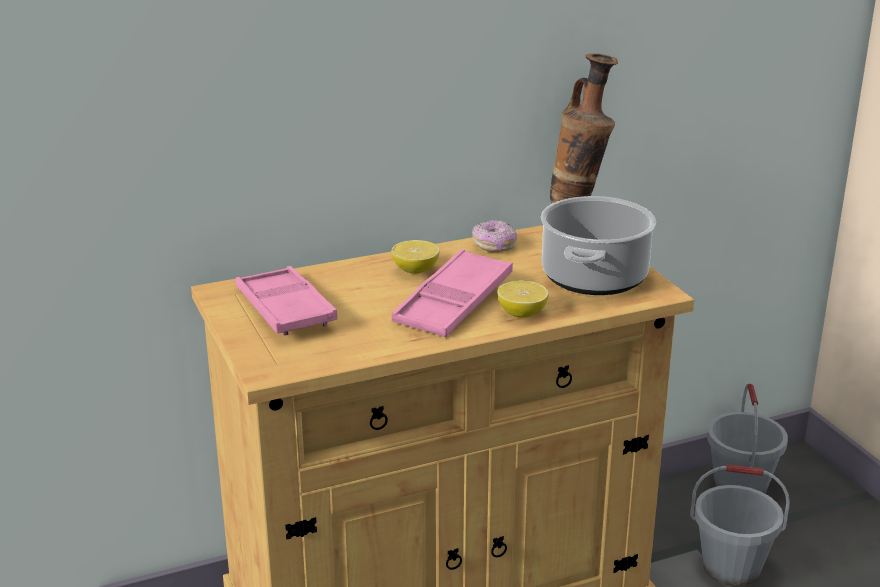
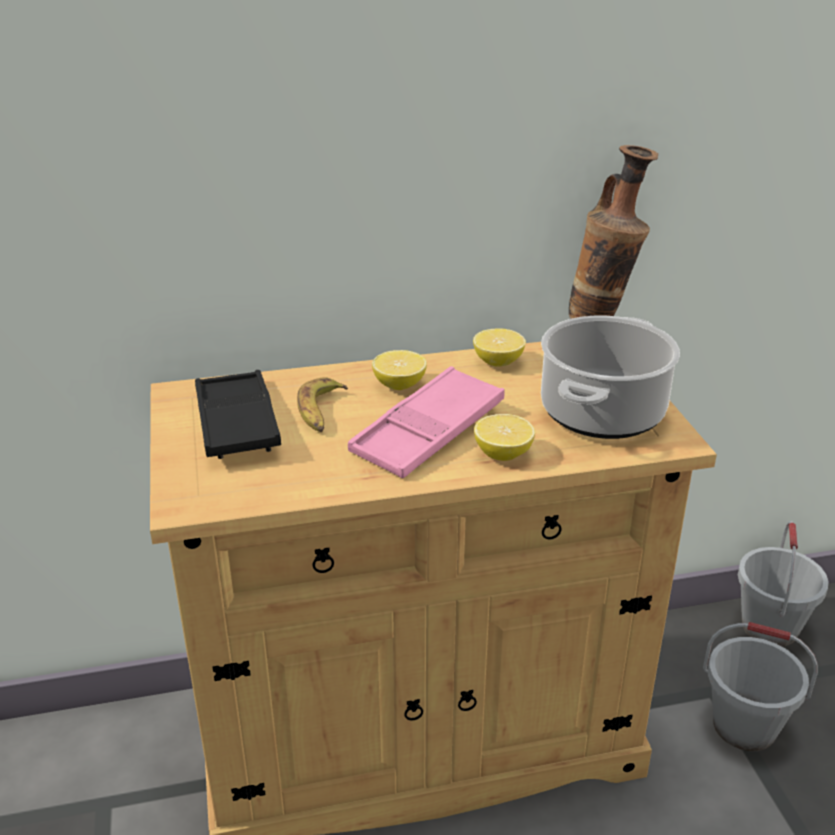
camera: 10 degrees right, 5 degrees up
(285, 309) = (237, 423): pink tray -> black tray
(355, 296) = (321, 412): none -> banana
(494, 246) = (498, 362): donut -> lemon

